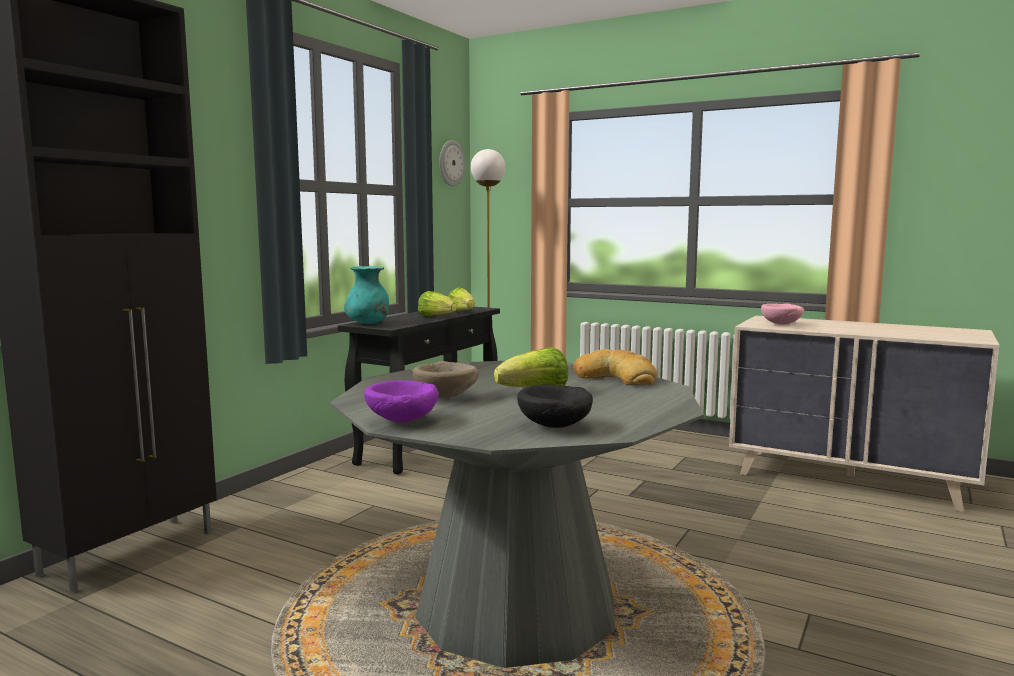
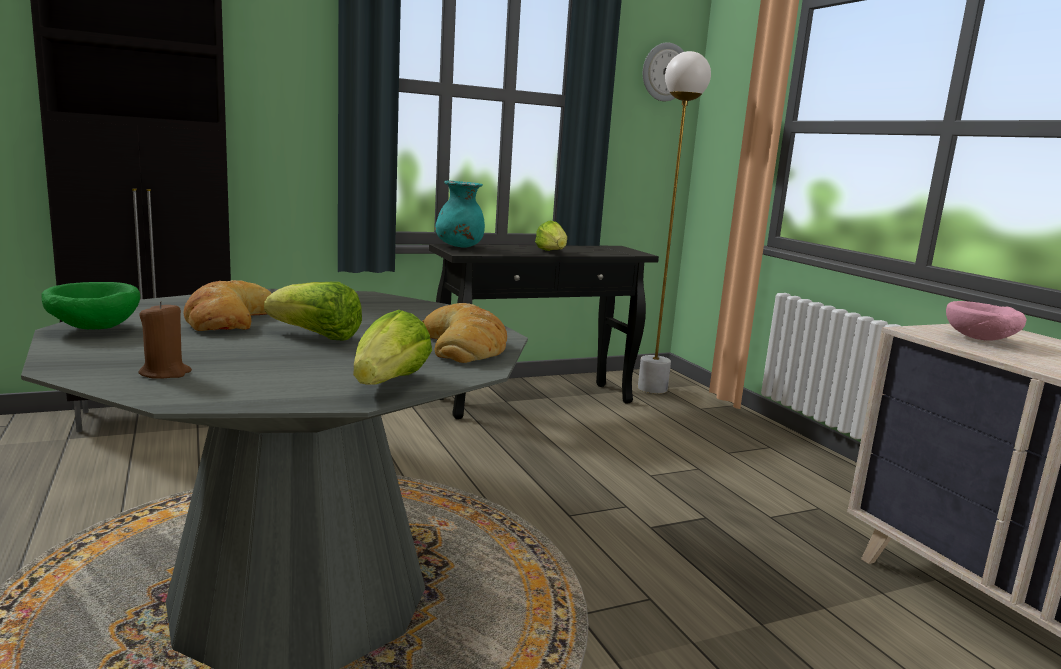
camera: 35 degrees right, 5 degrees up
(401, 422) = (93, 329): purple bowl -> green bowl
(447, 397) = (227, 319): beige bowl -> bread
(462, 312) = (598, 253): lettuce -> lettuce (390, 383)
(555, 427) = (165, 373): black bowl -> brown candle

